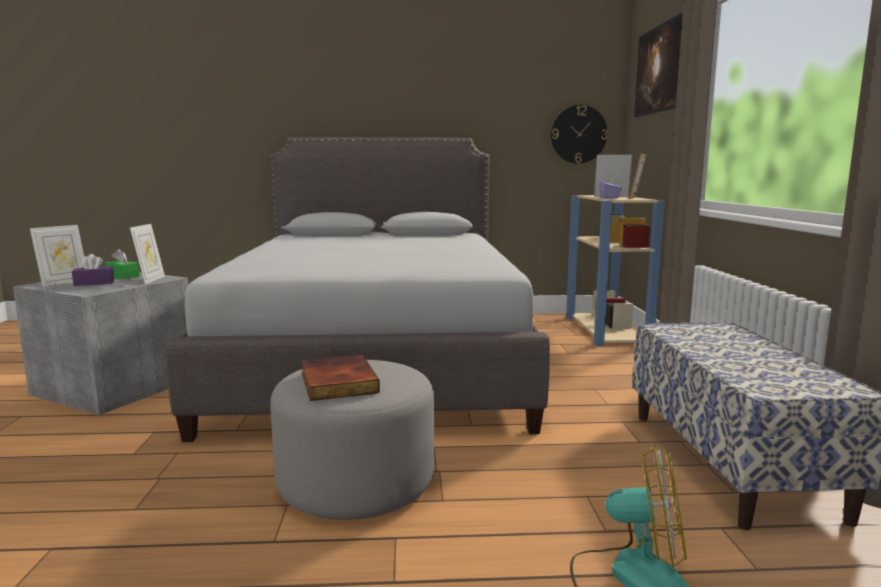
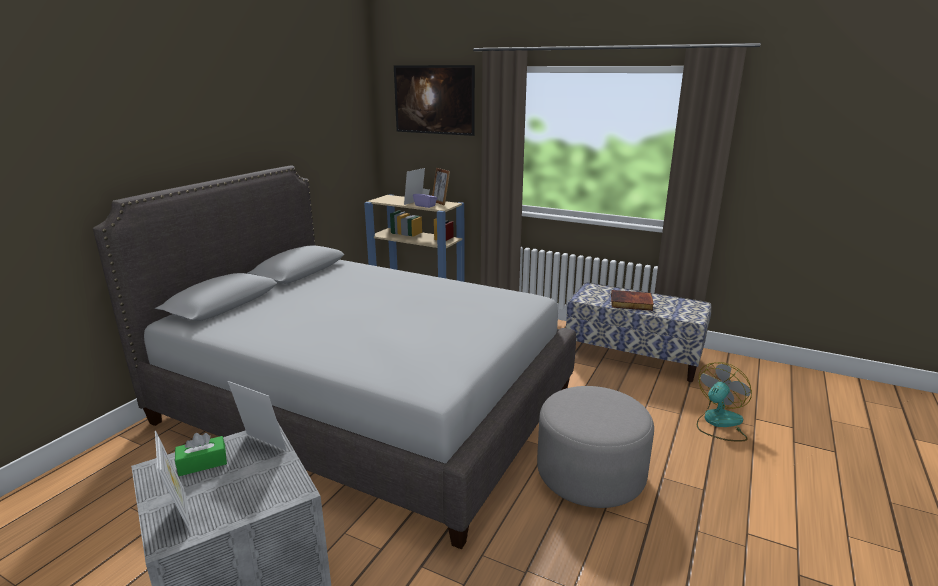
camera: 60 degrees left, 10 degrees up
(94, 283) = (226, 487): purple tissue box -> none
(336, 382) = (605, 416): book -> book (631, 303)
(578, 134) = (352, 147): wall clock -> none

